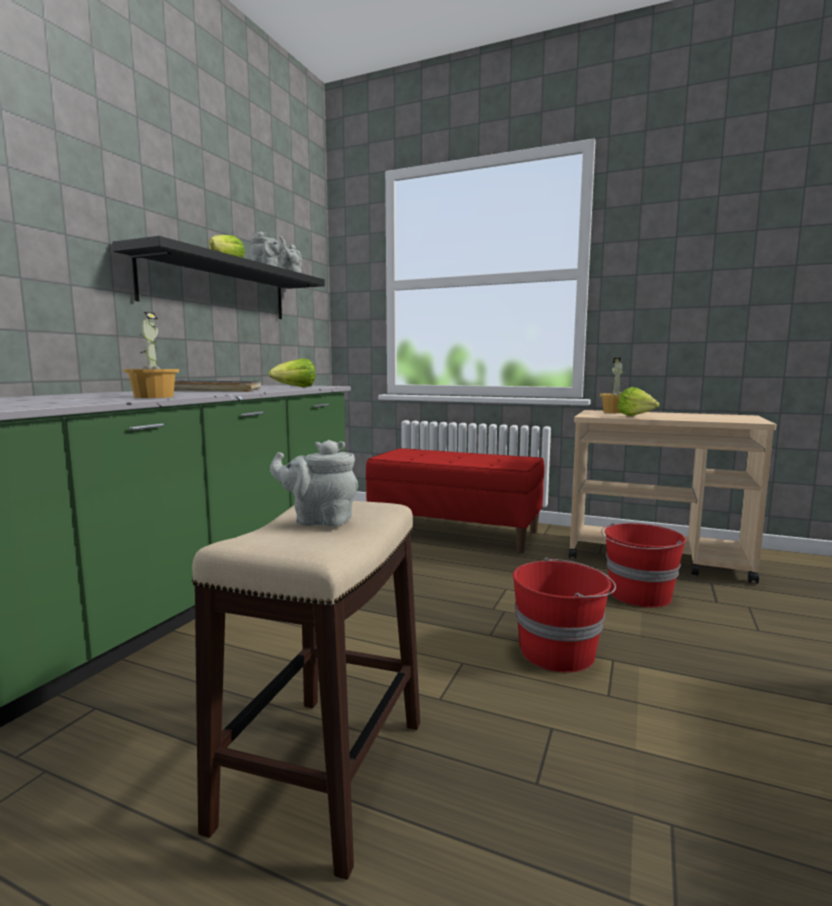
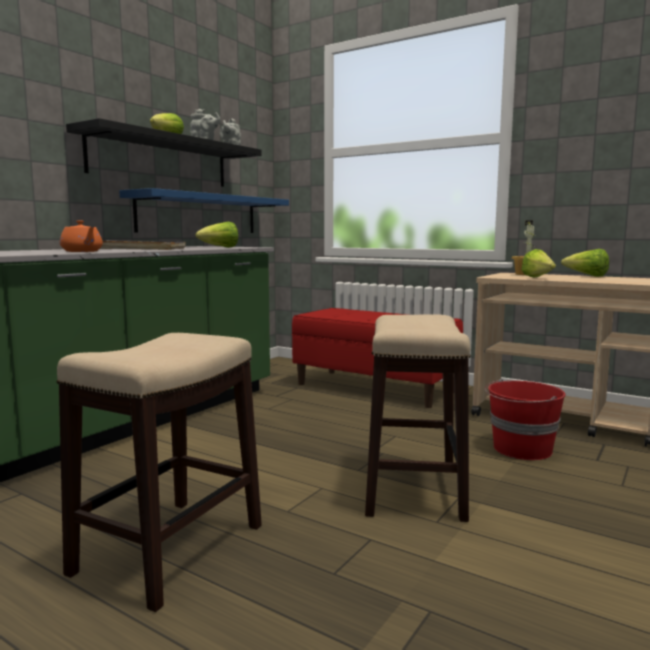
camera: 10 degrees right, 0 degrees up
(153, 397) = (82, 251): potted plant -> orange teapot
(258, 349) = (199, 214): none -> blue shelf
(319, 520) = (166, 345): grey teapot -> none
(559, 652) = (413, 487): red bucket -> stool
(674, 413) = (587, 276): none -> lettuce

